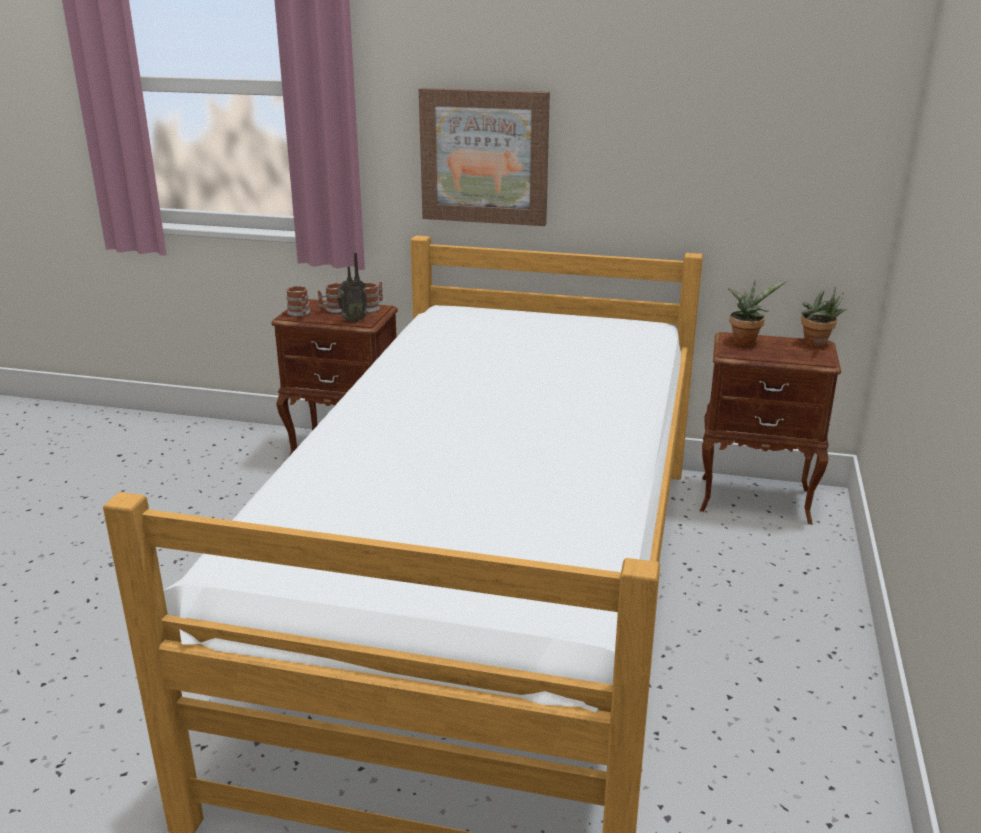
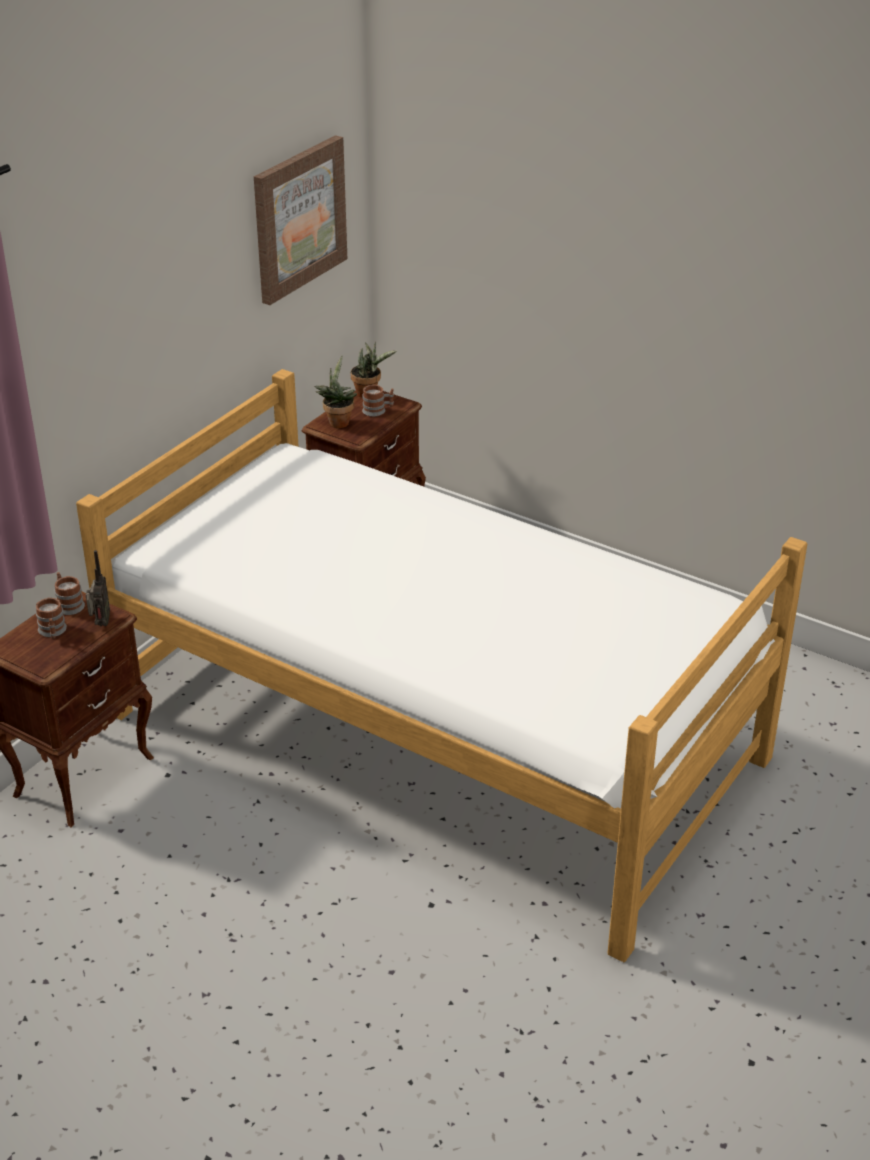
camera: 70 degrees left, 10 degrees up
(300, 314) = (44, 657): mug -> mug (378, 410)
(484, 156) = (114, 382): picture -> picture (298, 218)

